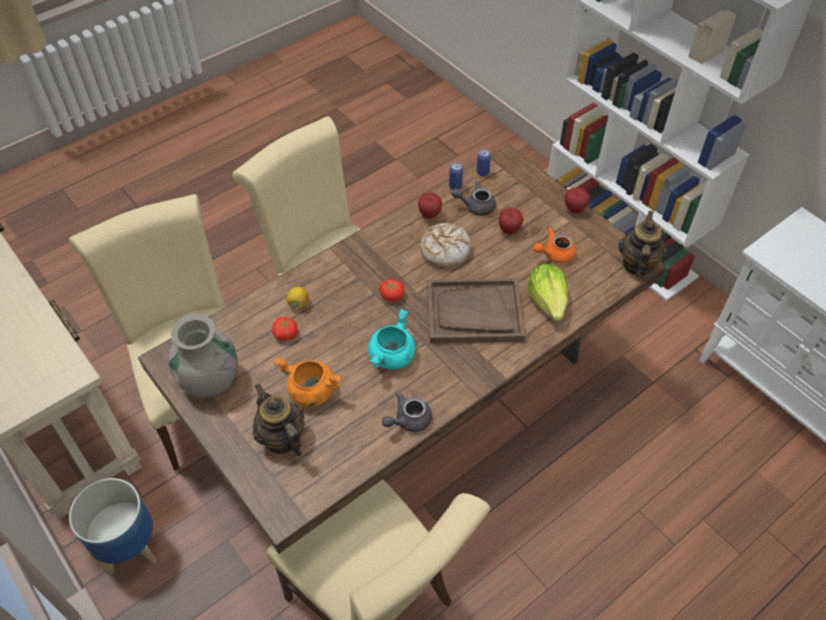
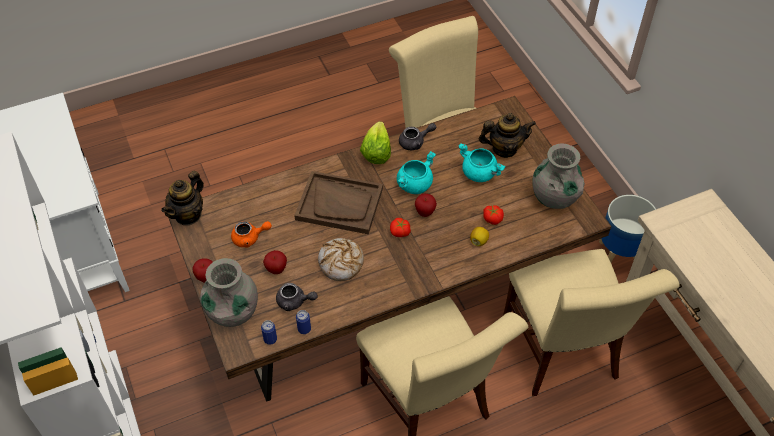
camera: 165 degrees left, 0 degrees up
(282, 438) = (504, 149): teapot -> teapot turned 75 degrees counterclockwise
(310, 392) = (480, 173): orange cooking pot -> turquoise cooking pot
(429, 215) = (341, 302): apple -> apple (425, 212)
(530, 187) = (233, 311): none -> grey vase
(548, 301) = (277, 200): lettuce -> lettuce (376, 152)

